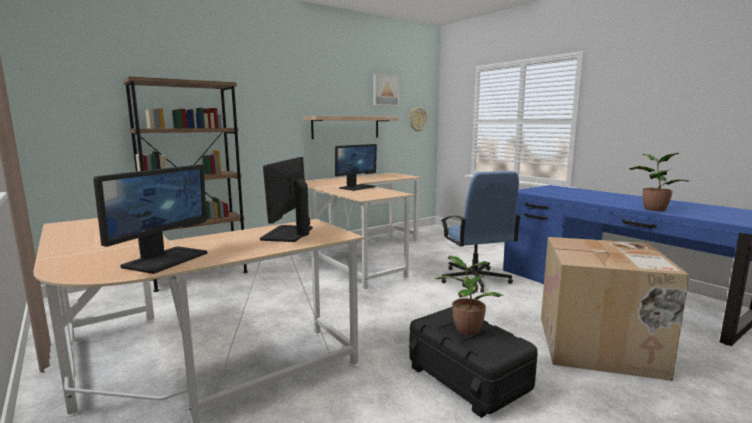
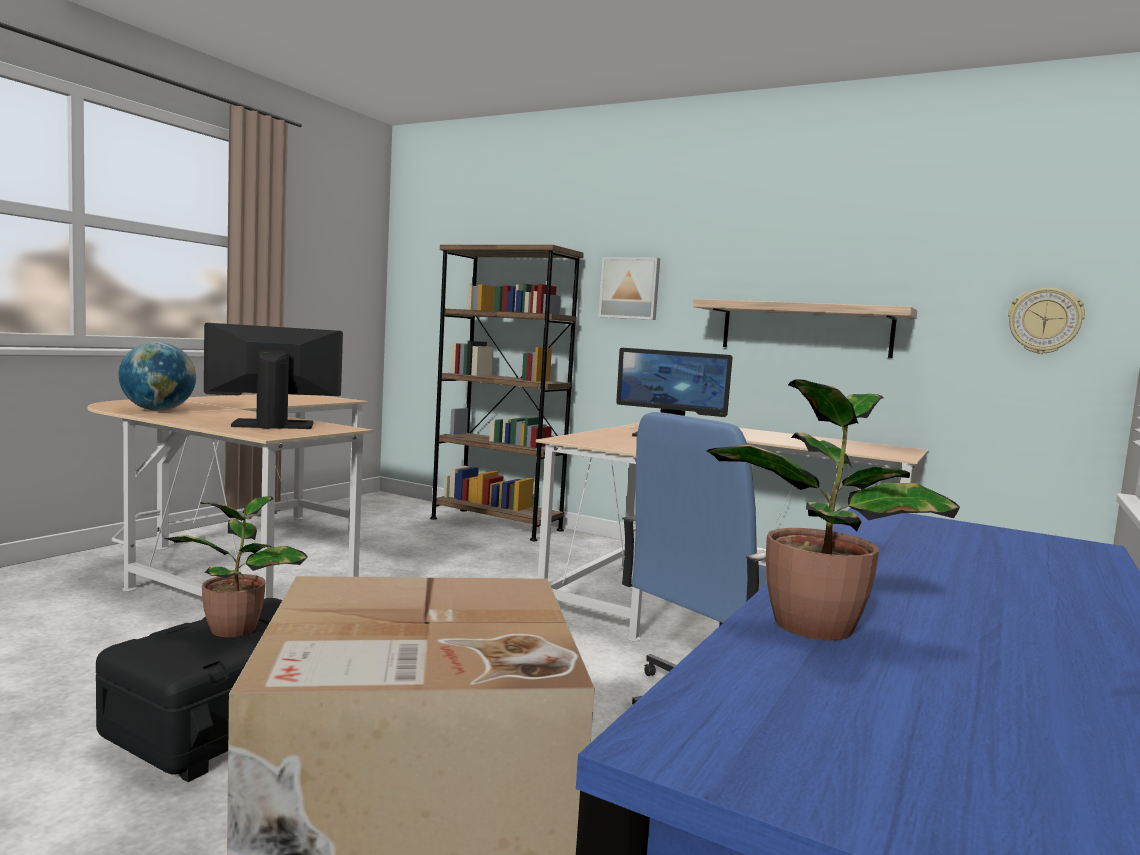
camera: 65 degrees right, 5 degrees down
(165, 259) = (158, 410): monitor -> globe
(385, 90) = (929, 247): picture -> picture (630, 288)

